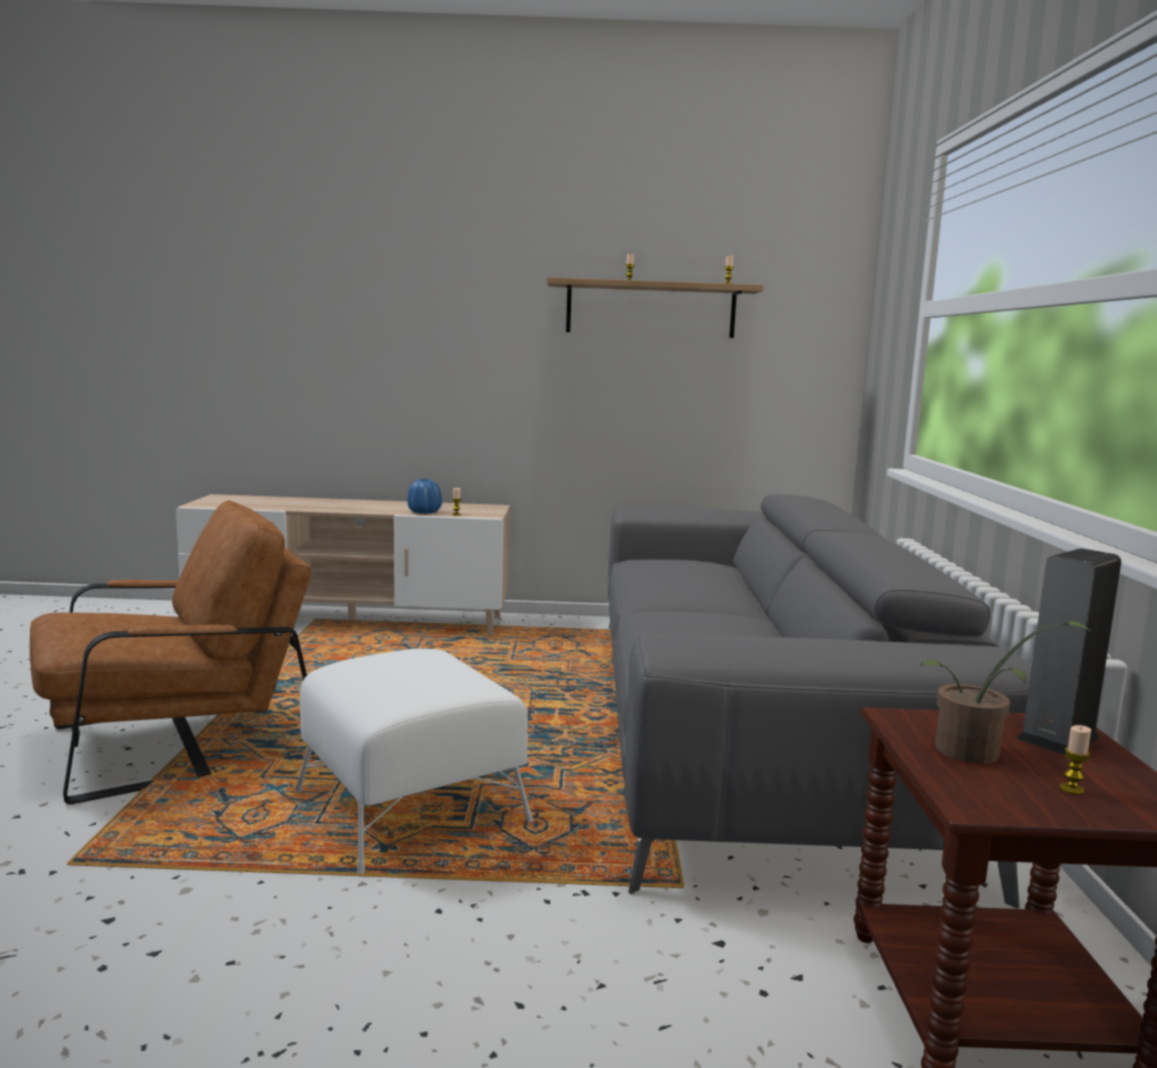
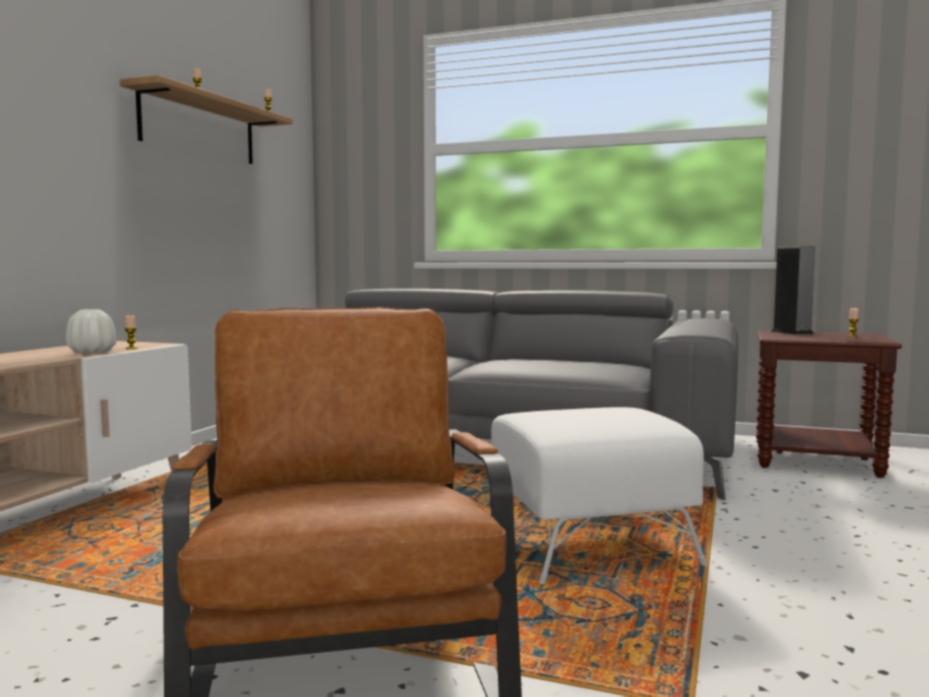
camera: 70 degrees left, 5 degrees down
(424, 512) = (92, 352): blue vase -> white vase
(976, 753) = (818, 337): potted plant -> none

